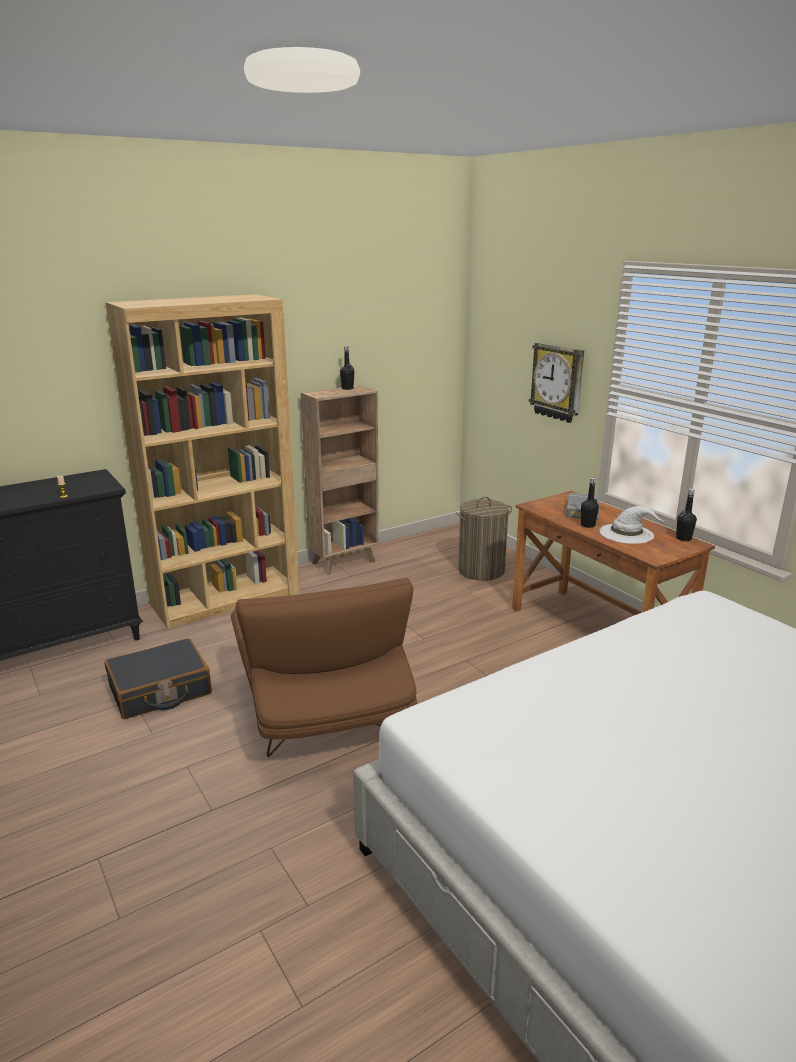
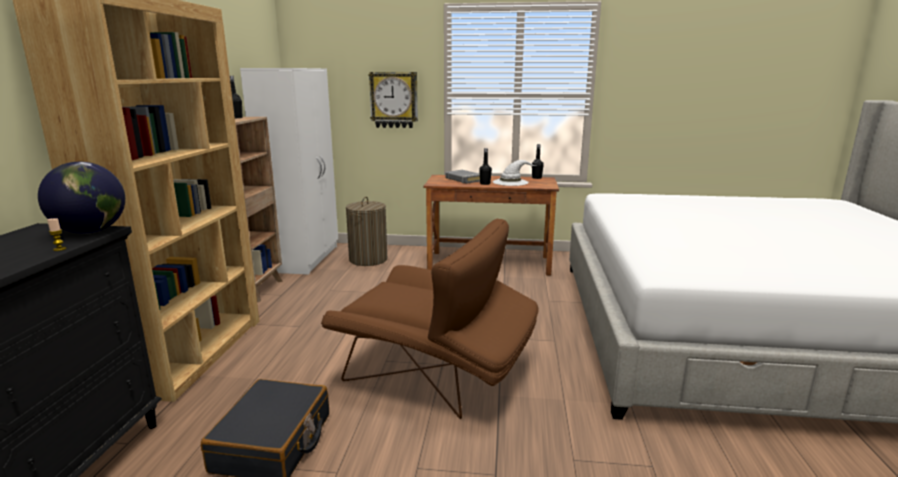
camera: 50 degrees left, 5 degrees down
(103, 486) = (91, 231): none -> globe
(431, 545) = (304, 258): none -> white wardrobe

